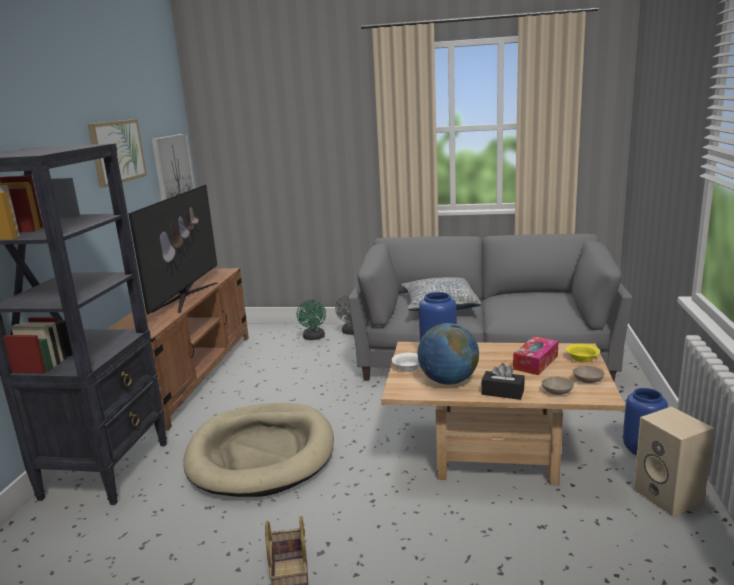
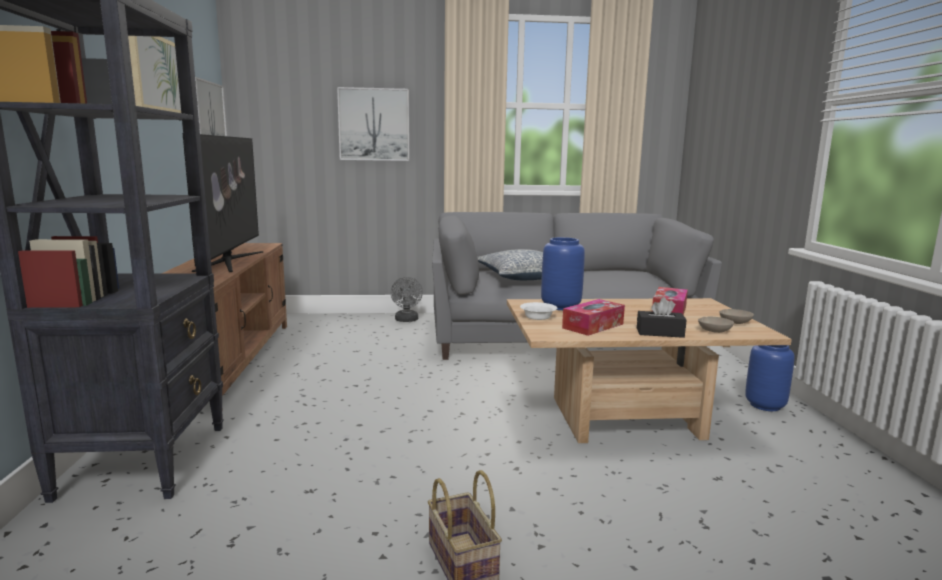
camera: 15 degrees left, 5 degrees down
(261, 453) = (355, 431): beige dog bed -> none
(314, 338) = (365, 325): green fan -> none
(317, 156) = (374, 124): none -> picture
(448, 381) = (593, 326): globe -> tissue box
(583, 358) = (711, 307): yellow bowl -> none
(670, 497) = (821, 443): beige speaker -> none

